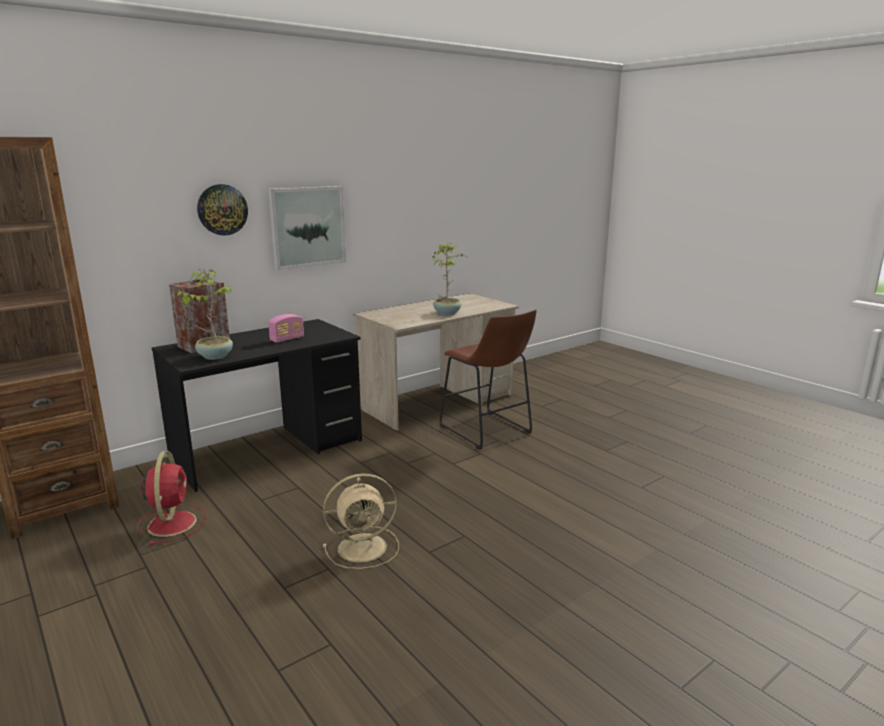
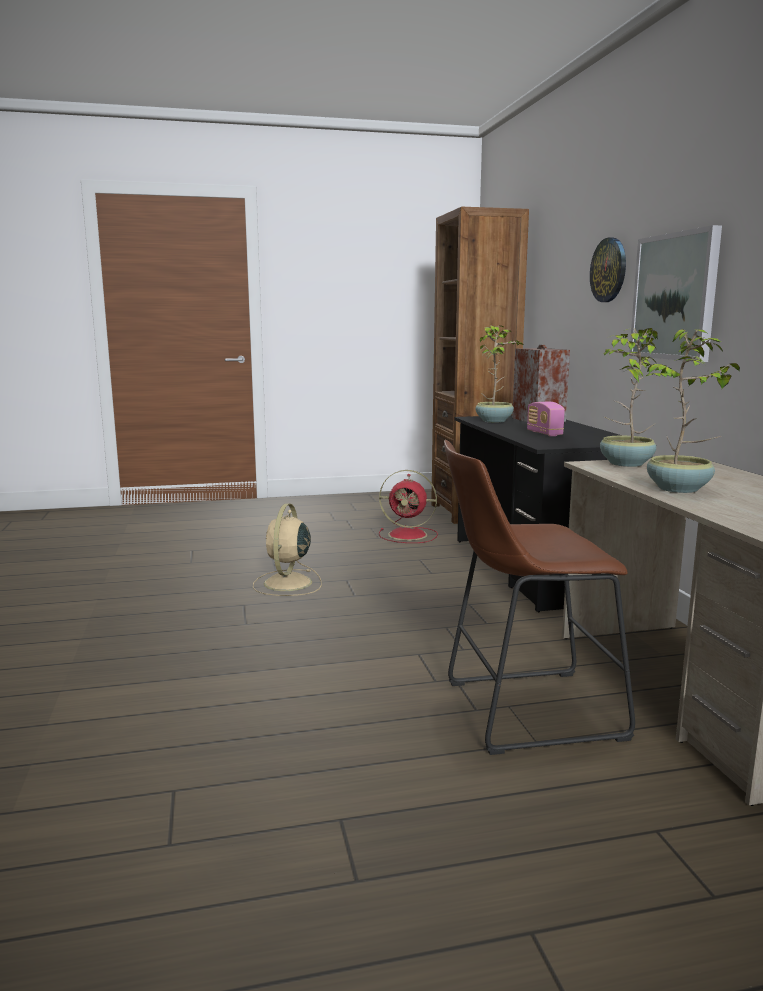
camera: 115 degrees right, 5 degrees down
(393, 321) = (624, 464): none -> potted plant

